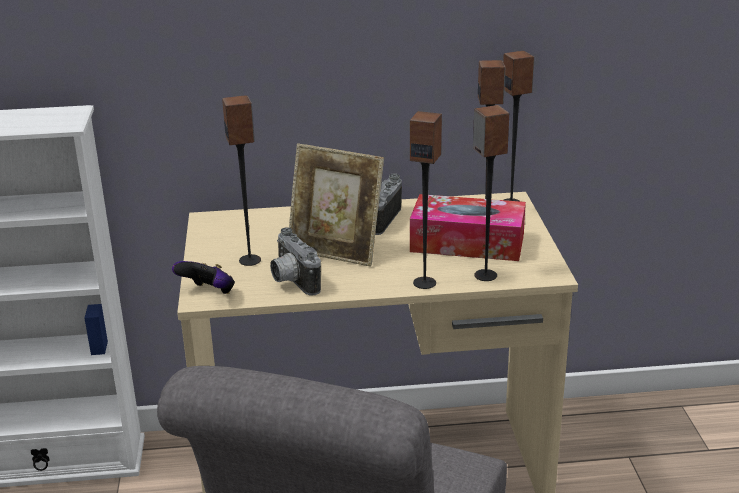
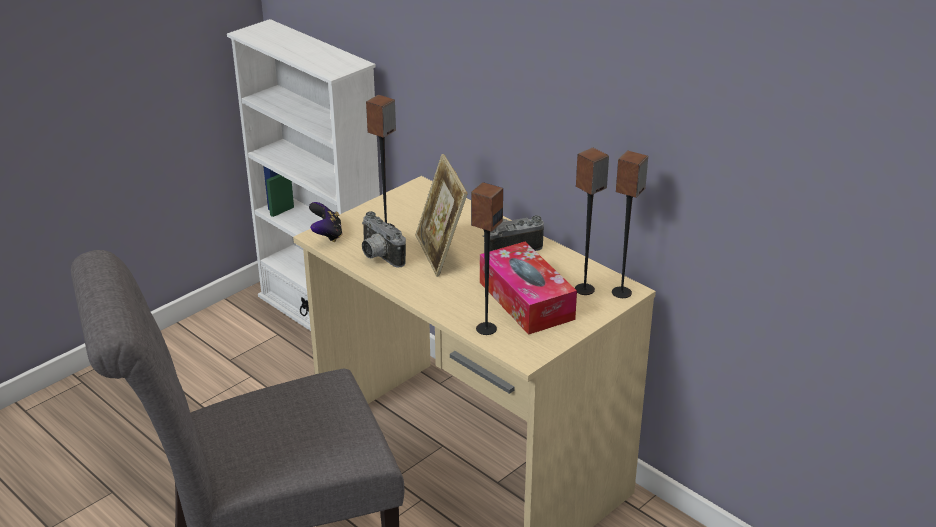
camera: 50 degrees right, 5 degrees up
(291, 281) = (378, 256): camera -> camera turned 60 degrees counterclockwise
(424, 283) = (442, 308): speaker -> none

